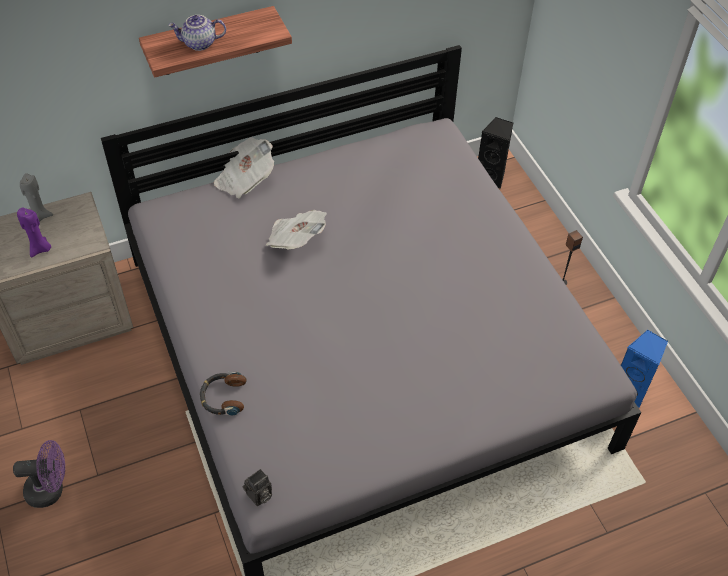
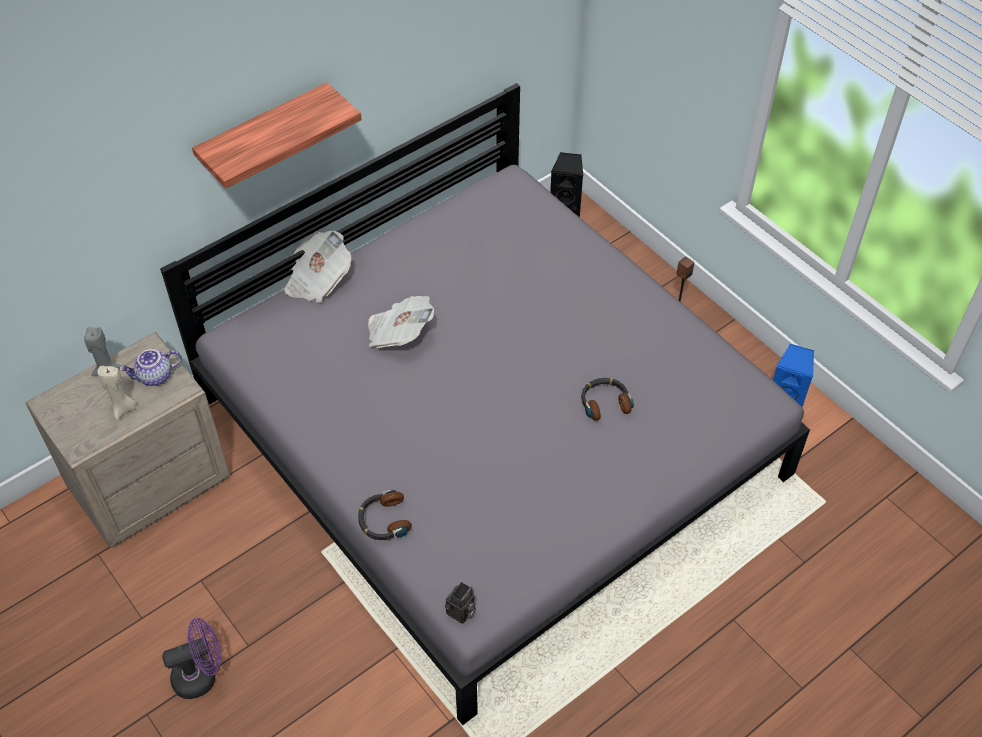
camera: 15 degrees left, 0 degrees up
(40, 249) = (123, 409): purple candle -> beige candle
(199, 44) = (263, 141): teapot -> teapot (155, 377)
(453, 341) = (605, 402): none -> headphones

